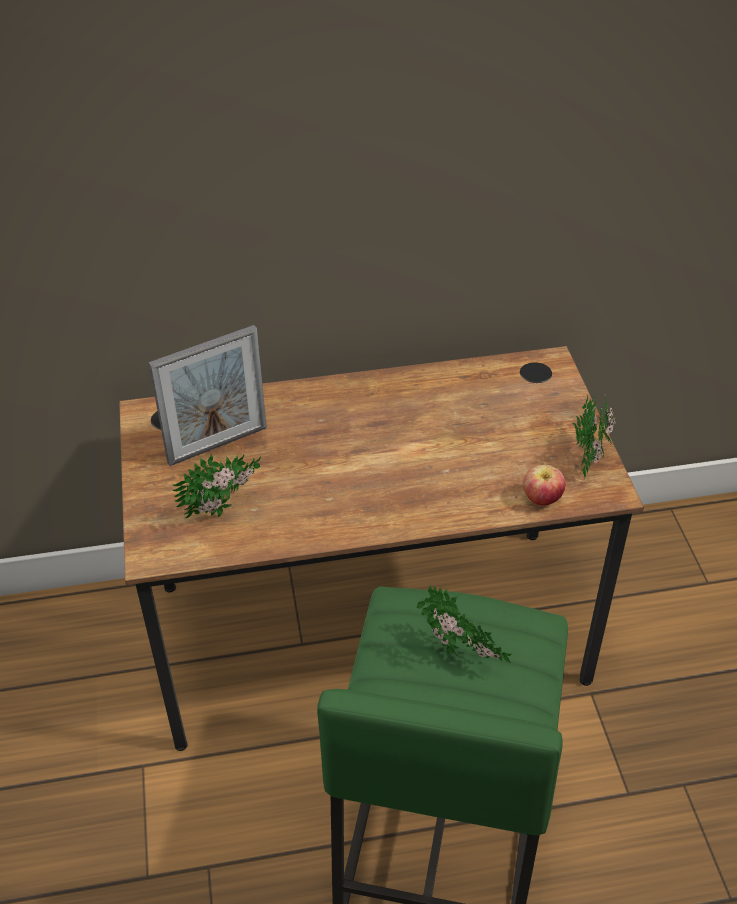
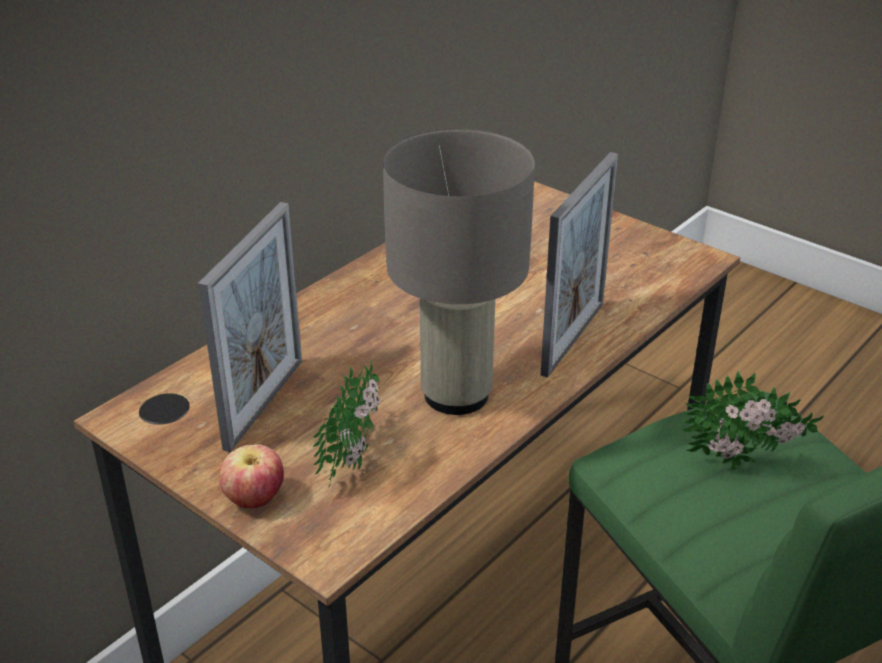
camera: 40 degrees left, 10 degrees down
(323, 500) = (454, 394): none -> grey table lamp
(440, 503) = (573, 338): none -> picture frame
(542, 499) = (654, 290): apple -> apple (254, 499)
(587, 456) = (643, 241): potted plant -> none

